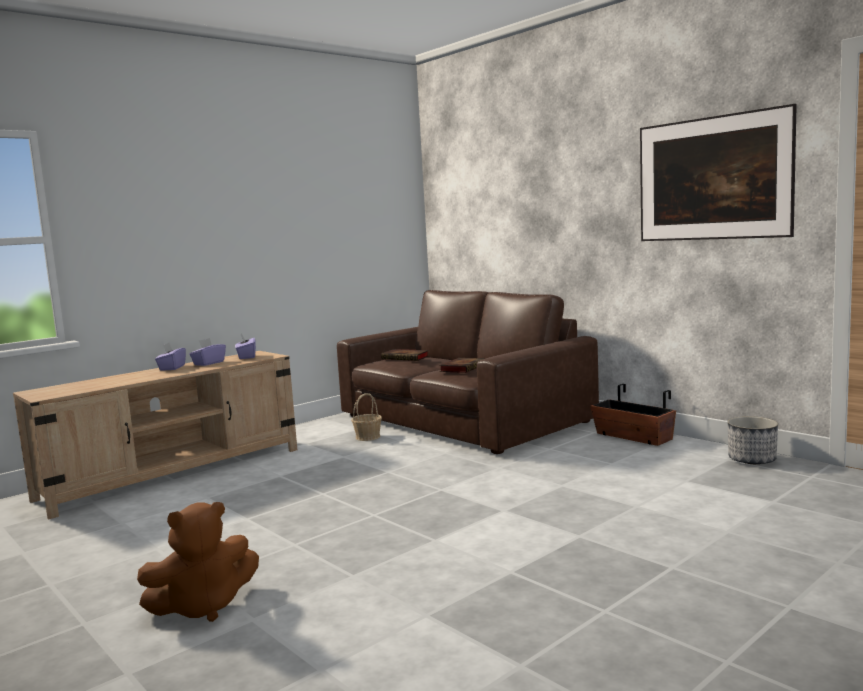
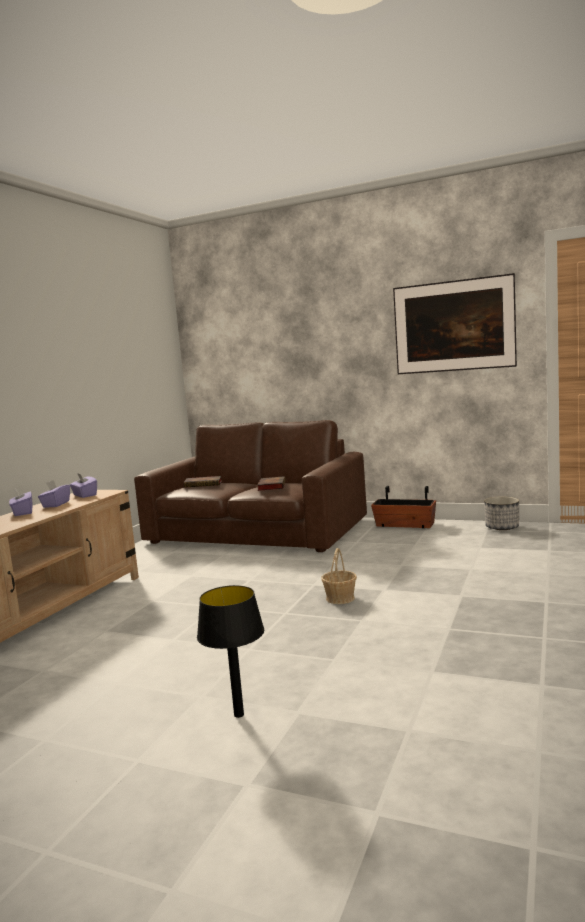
camera: 25 degrees left, 0 degrees up
(203, 606) = (238, 715): brown plush toy -> black table lamp
(368, 437) = (192, 557): basket -> basket (340, 598)

